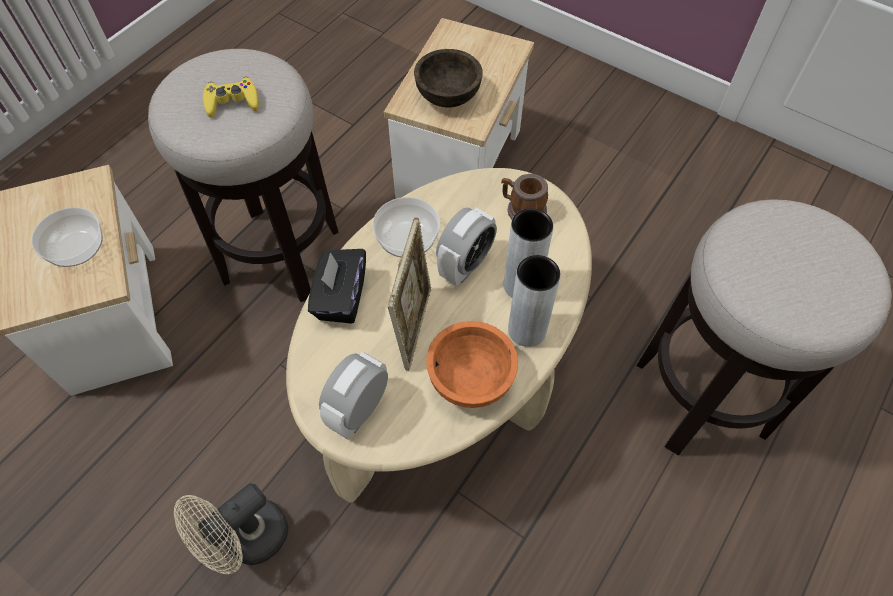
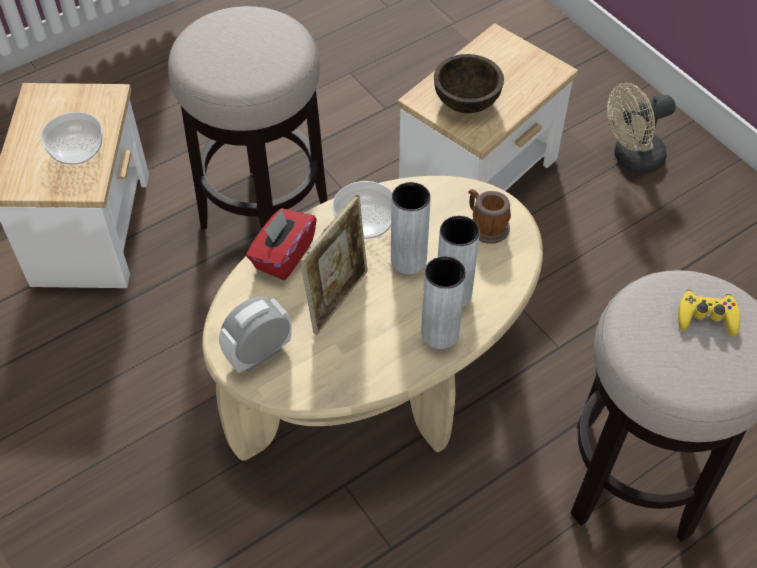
camera: 20 degrees right, 5 degrees down
(232, 102) = (244, 55): yellow game controller -> yellow game controller (706, 317)
(247, 541) = (135, 462): beige fan -> beige fan (631, 159)
(340, 298) = (283, 256): black tissue box -> red tissue box
(465, 265) = (408, 260): alarm clock -> grey vase
(470, 378) = (369, 358): orange bowl -> none

